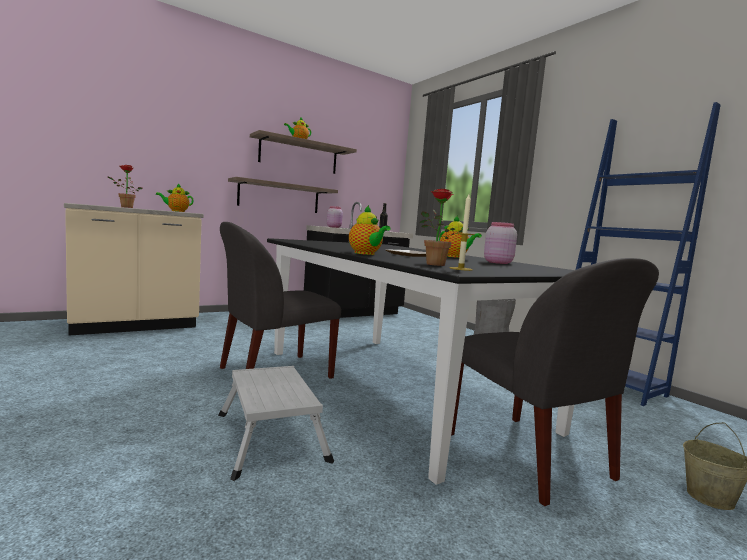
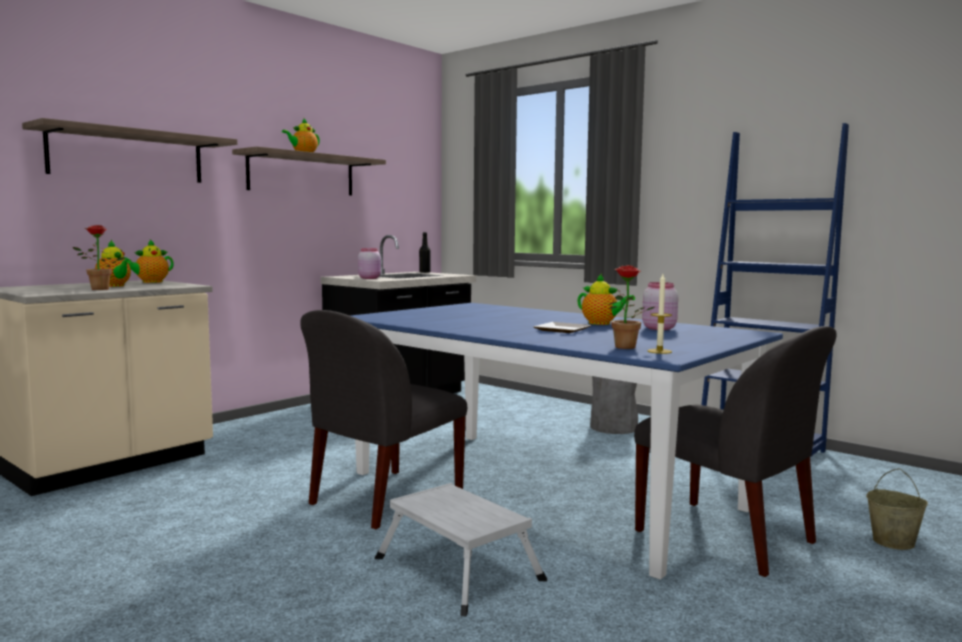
camera: 15 degrees left, 0 degrees up
(279, 197) = (279, 239): shelf -> shelf (127, 156)
(366, 254) = (525, 337): teapot -> teapot (115, 286)
(394, 387) = (540, 490): black dining table -> blue dining table

